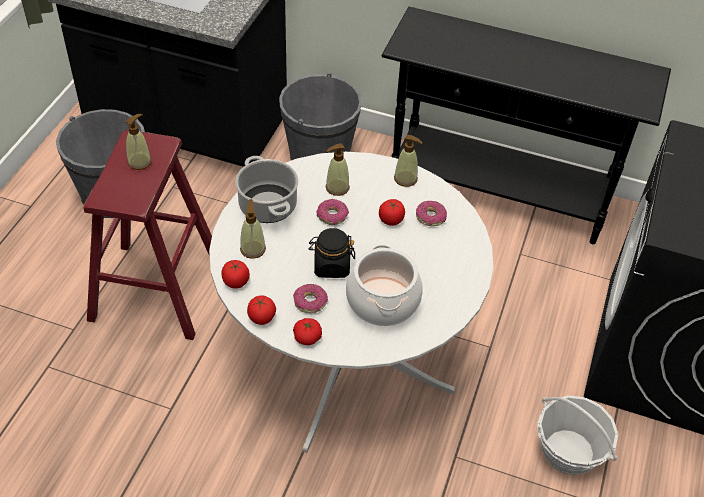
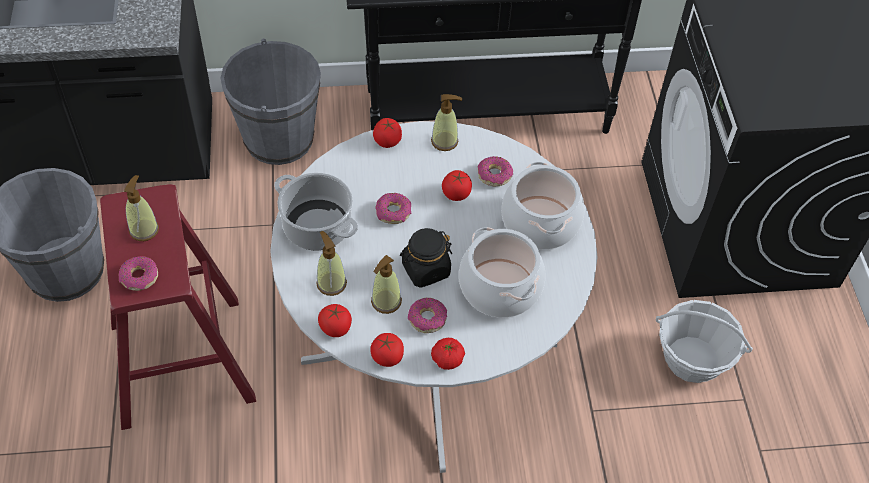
camera: 25 degrees left, 5 degrees up
(115, 192) = (139, 277): none -> donut
(337, 187) = (379, 178): soap dispenser -> soap dispenser (386, 301)
(360, 163) = (387, 141): none -> tomato
(446, 265) = (540, 222): none -> cooking pot

